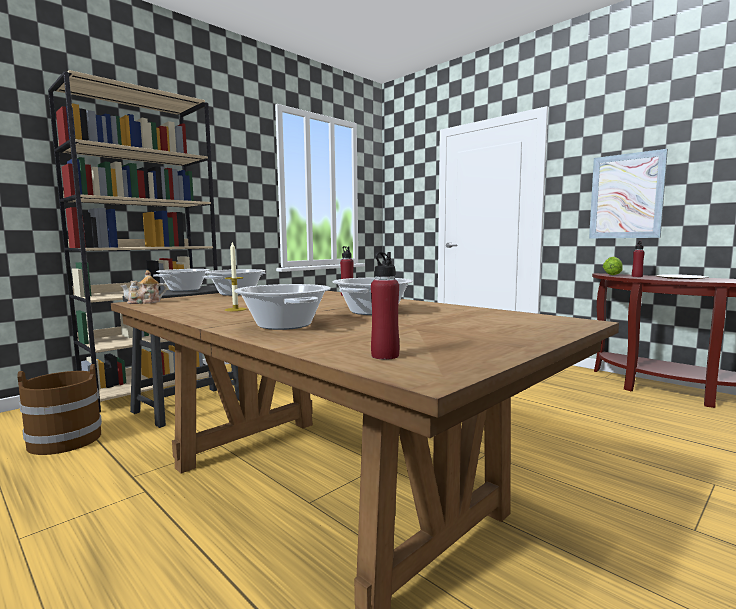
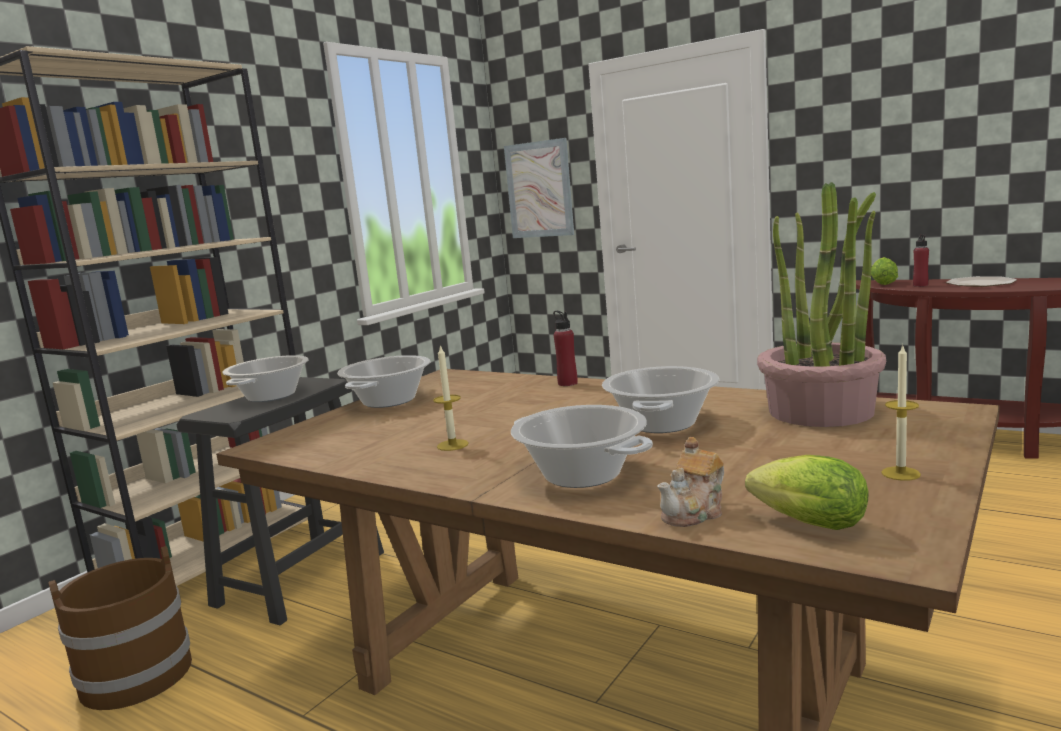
camera: 10 degrees left, 5 degrees up
(145, 302) = (276, 445): teapot -> teapot (695, 513)
(385, 356) = (803, 523): red bottle -> lettuce
(485, 315) = (821, 411): none -> potted plant
(494, 342) = (900, 473): none -> candle
(626, 196) = (892, 166): picture -> picture (539, 189)

